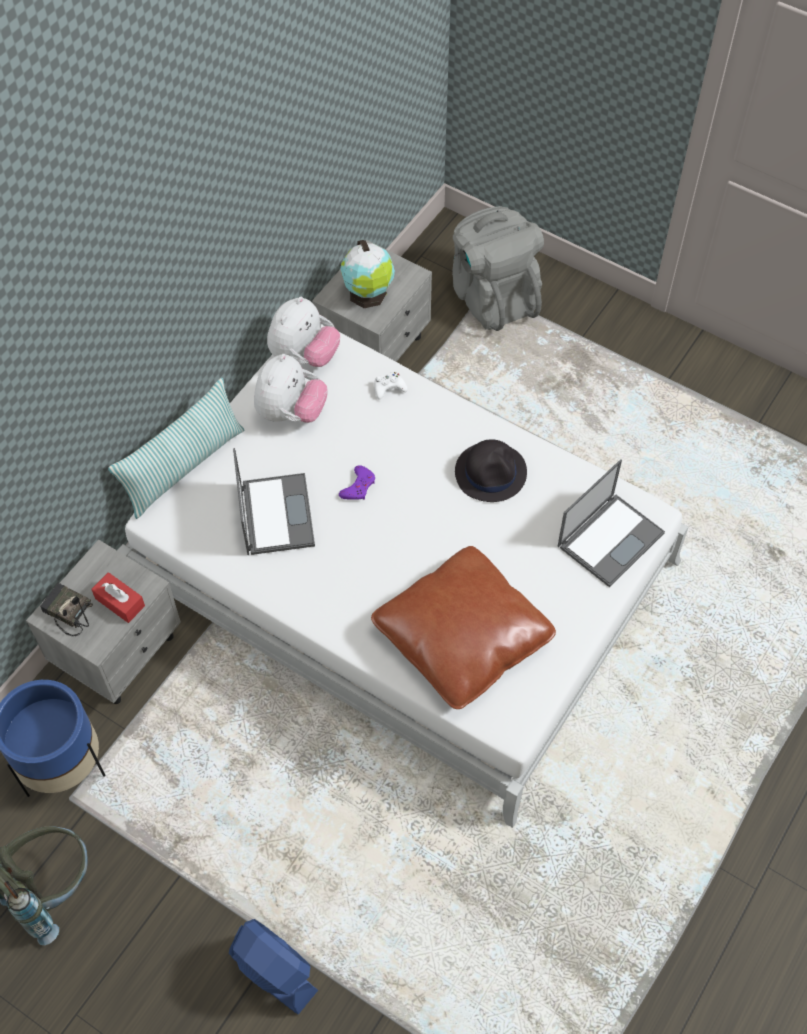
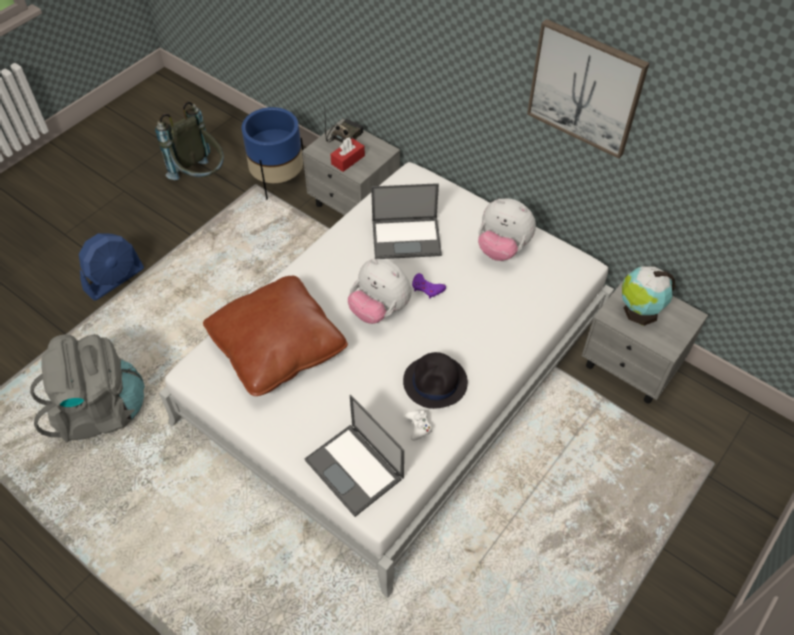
camera: 95 degrees right, 5 degrees down
(184, 467) = (454, 189): pillow -> none
(220, 218) = (585, 88): none -> picture
(304, 356) = (561, 259): plush toy -> plush toy (379, 309)
(389, 388) = (527, 314): white game controller -> white game controller (418, 426)
(493, 296) = (706, 469): grey backpack -> grey backpack (100, 411)

